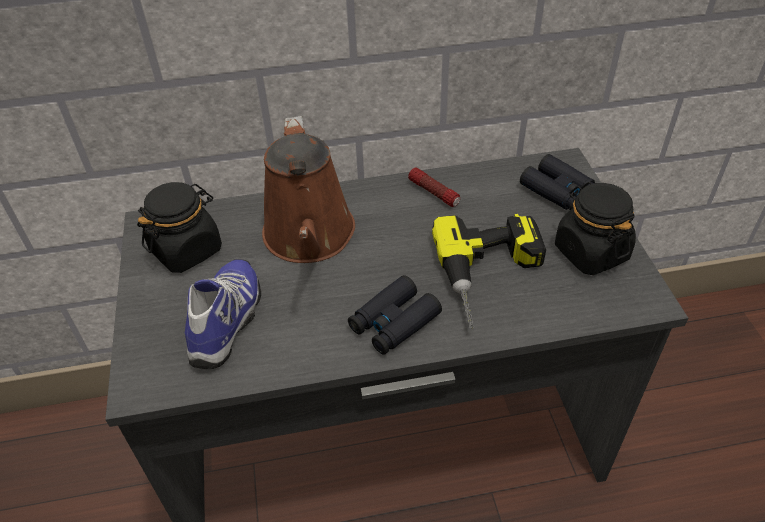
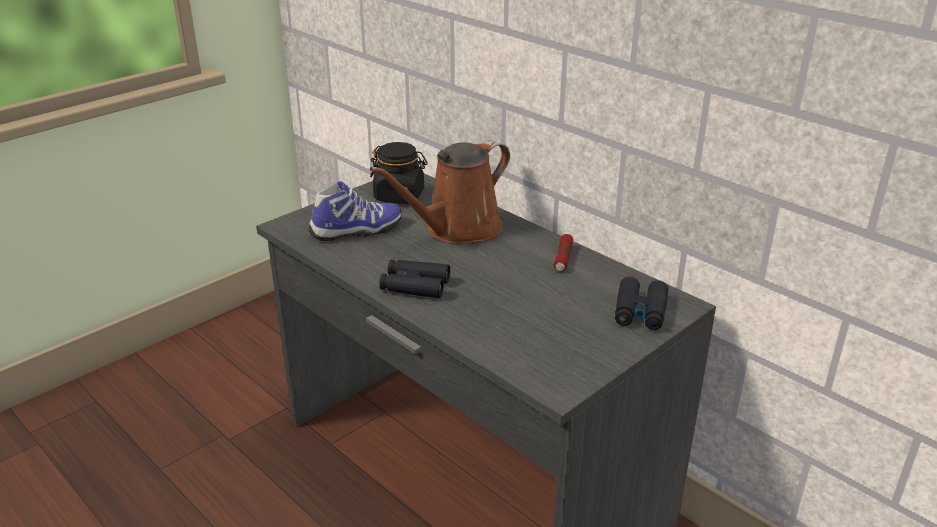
camera: 55 degrees right, 15 degrees down
(493, 276) = (502, 310): power drill -> none
(590, 252) = (583, 346): black jar -> none

